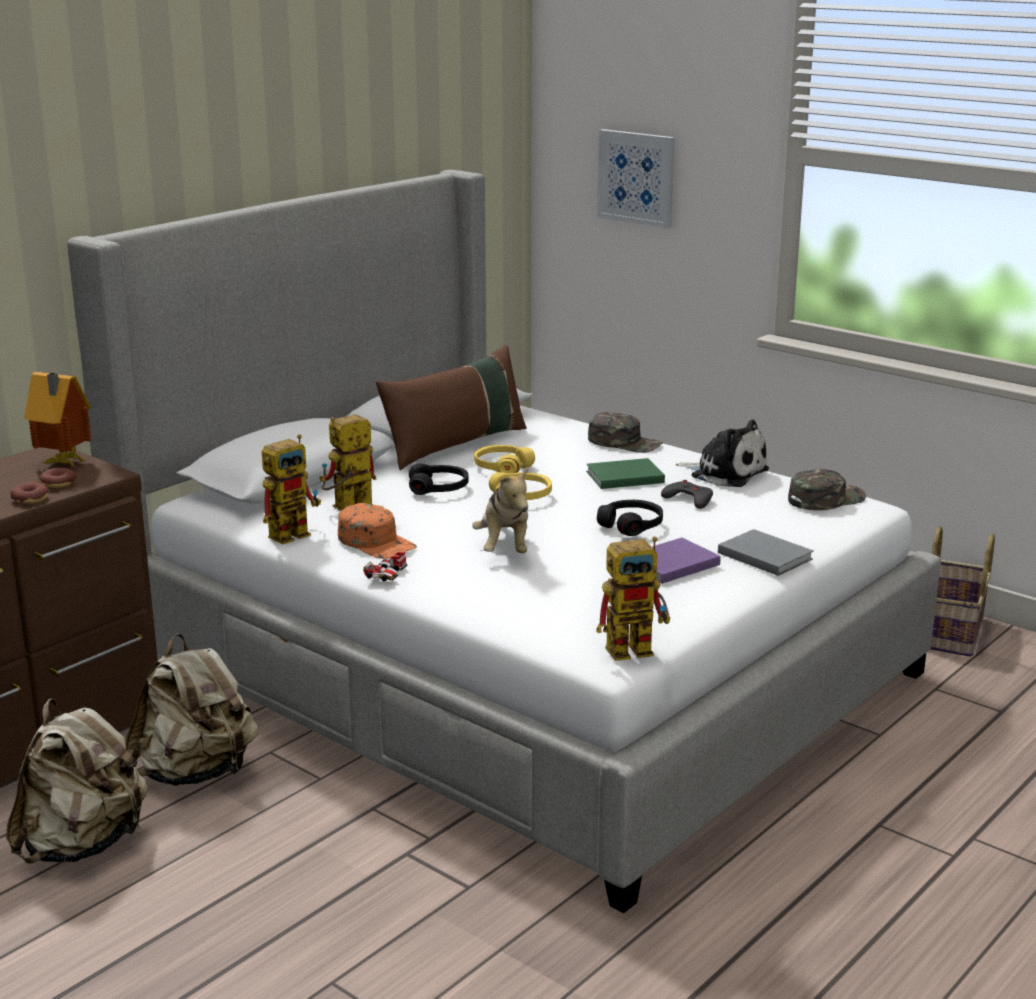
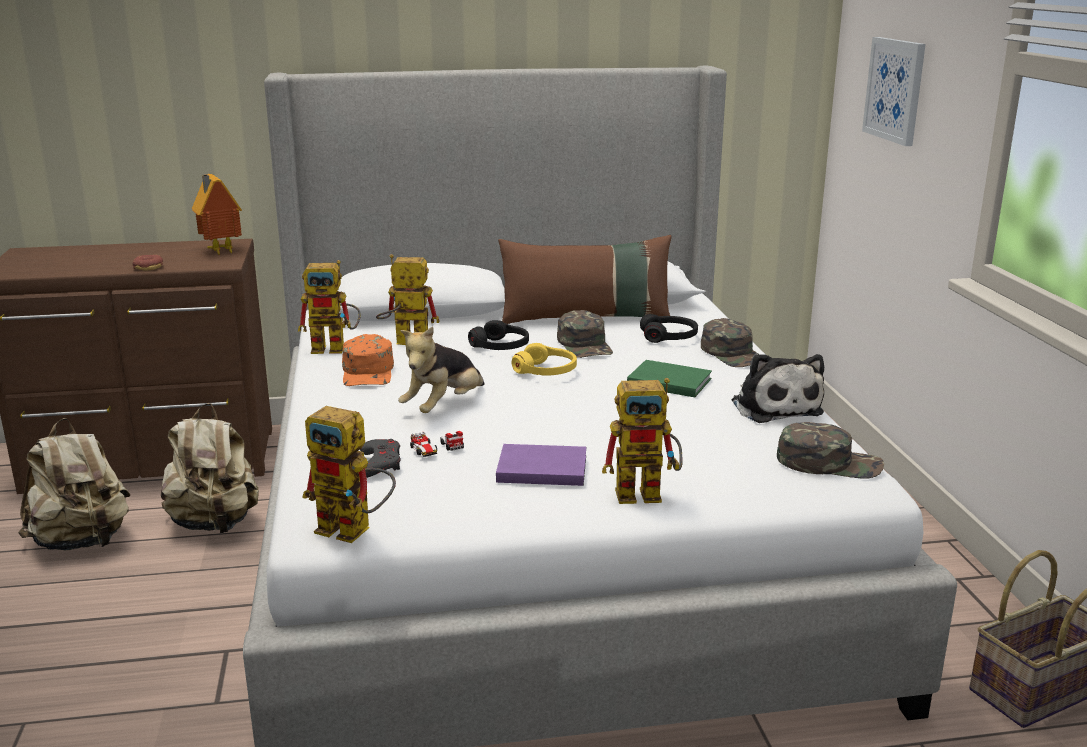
camera: 40 degrees right, 0 degrees up
(58, 484) = (185, 262): donut -> none
(387, 574) = (322, 397): toy car -> toy car (437, 450)
(502, 467) = (585, 345): yellow headphones -> green cap
(631, 525) = (584, 424): black headphones -> black headphones (669, 337)
(689, 499) = (687, 418): grey game controller -> grey game controller (380, 463)
(764, 555) = (648, 493): grey book -> toy robot

